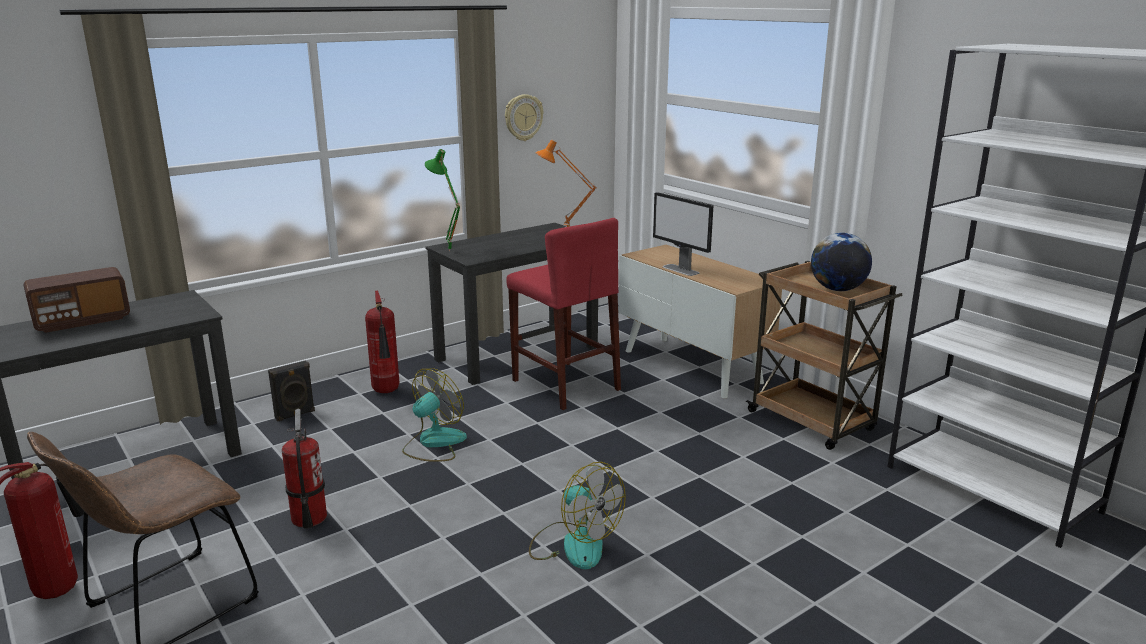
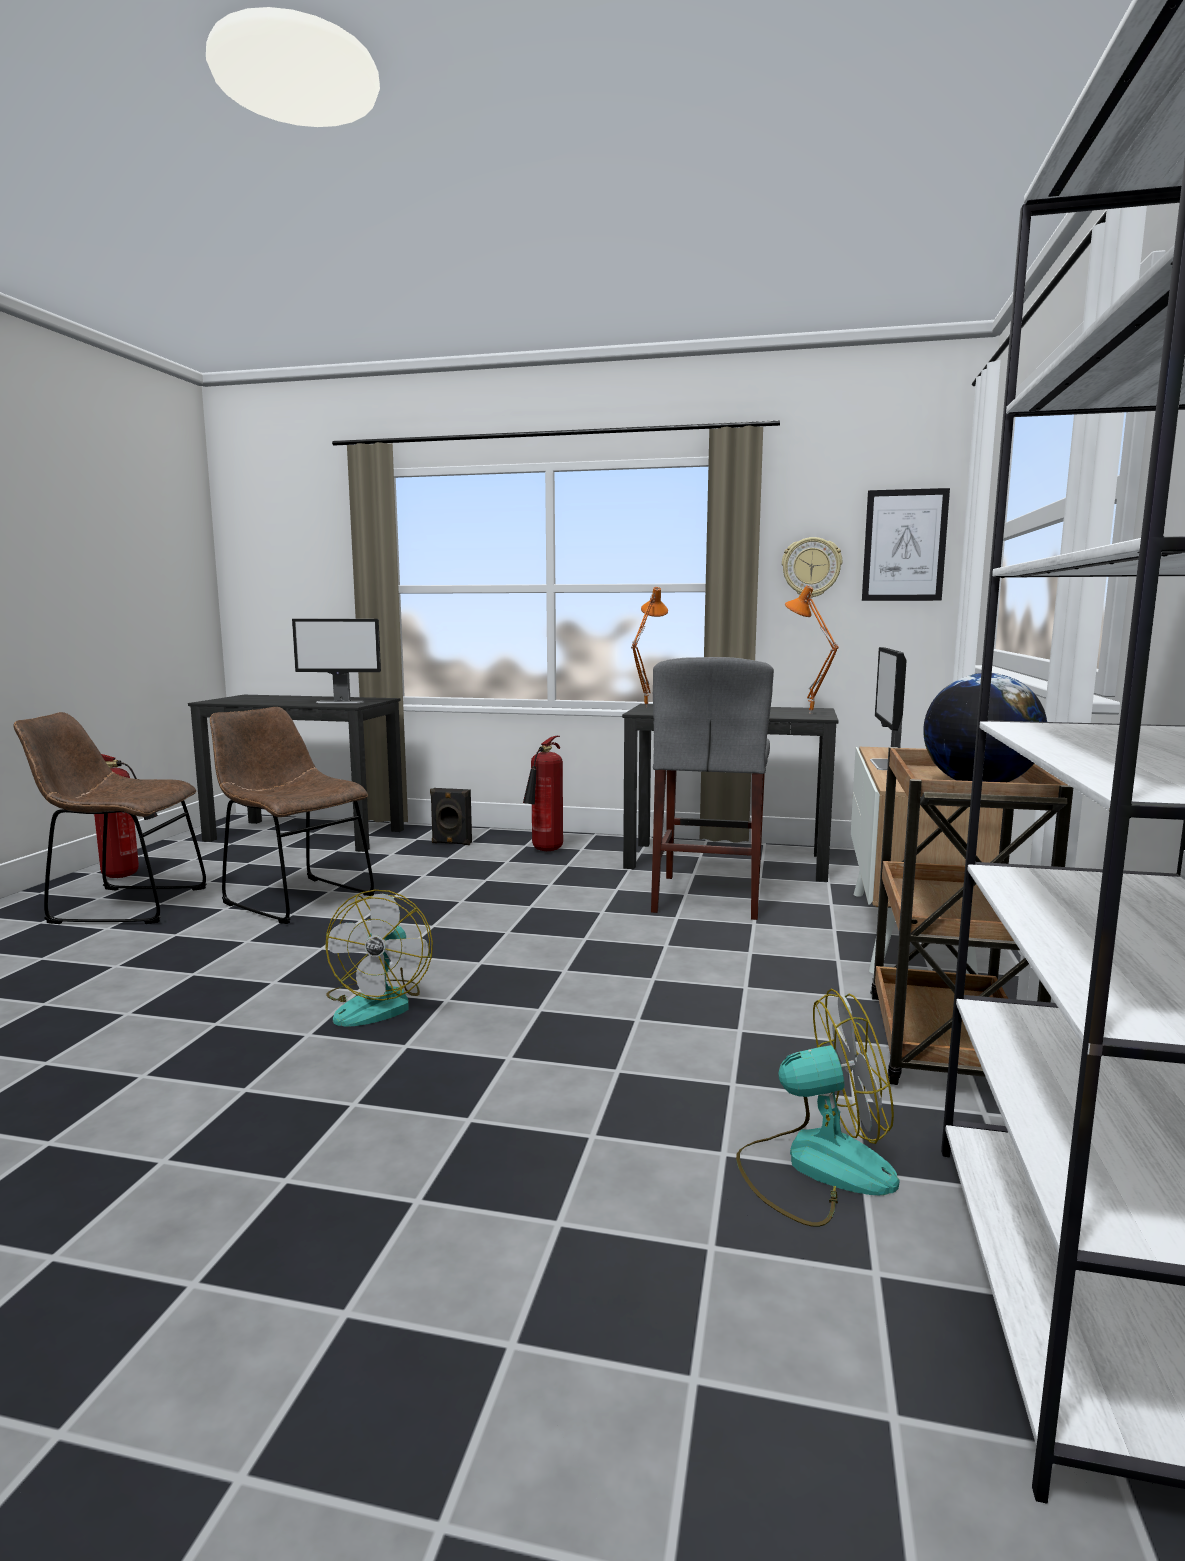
camera: 50 degrees right, 10 degrees down
(82, 321) = (296, 698): radio -> none
(167, 313) = (340, 702): none -> monitor
(308, 518) = (294, 898): fire extinguisher -> brown chair
(434, 443) = (484, 892): fan -> fan (815, 1167)
(448, 251) = (644, 707): green table lamp -> orange table lamp
(565, 384) = (709, 896): red stool -> grey stool
(576, 97) = (904, 545): none -> picture

